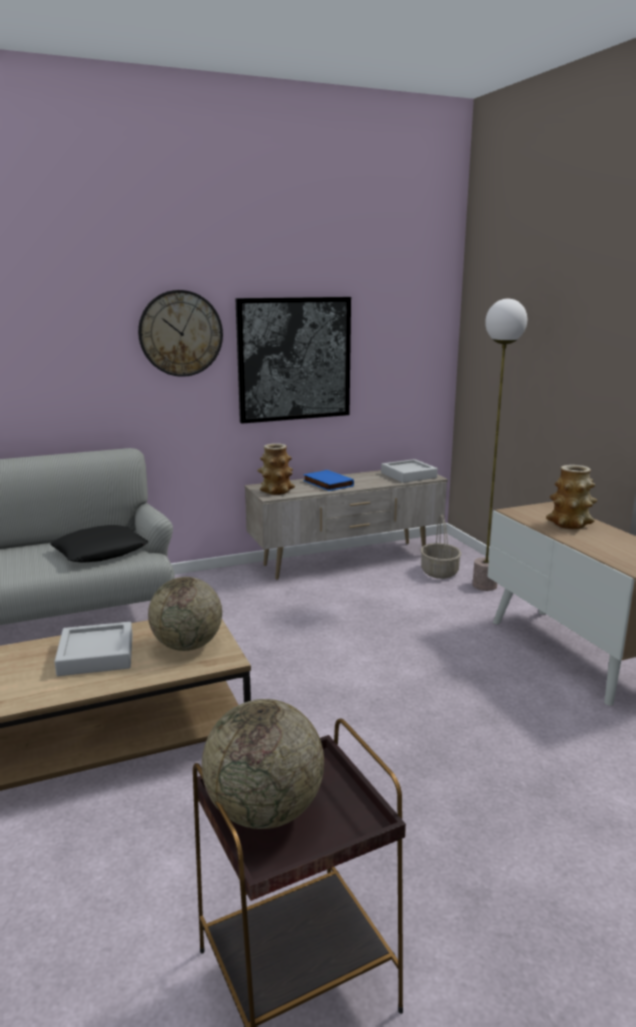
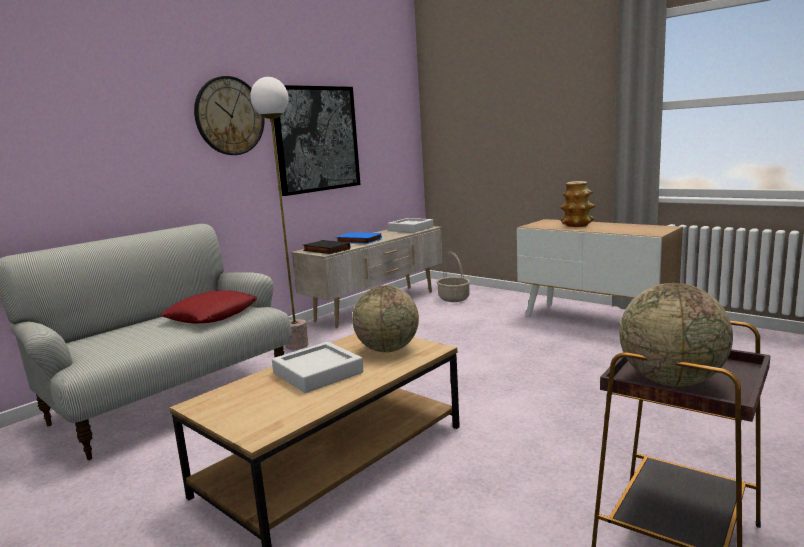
camera: 25 degrees left, 5 degrees down
(100, 552) = (212, 315): black pillow -> red pillow
(276, 491) = (325, 250): vase -> black book
(484, 586) = (494, 299): floor lamp -> floor lamp (297, 345)

